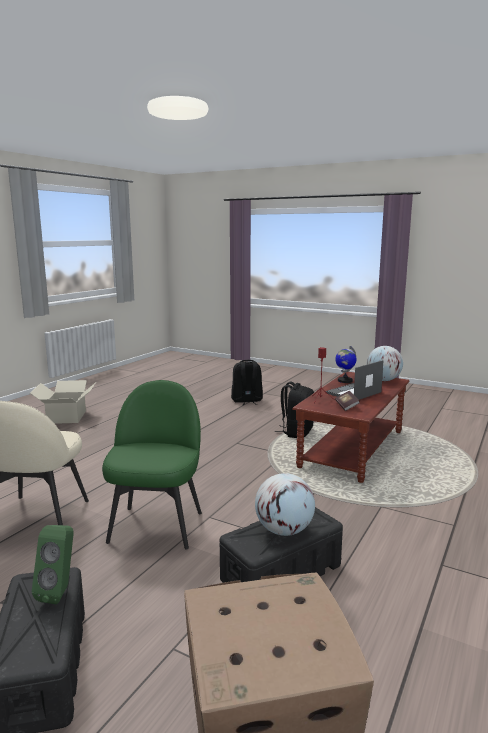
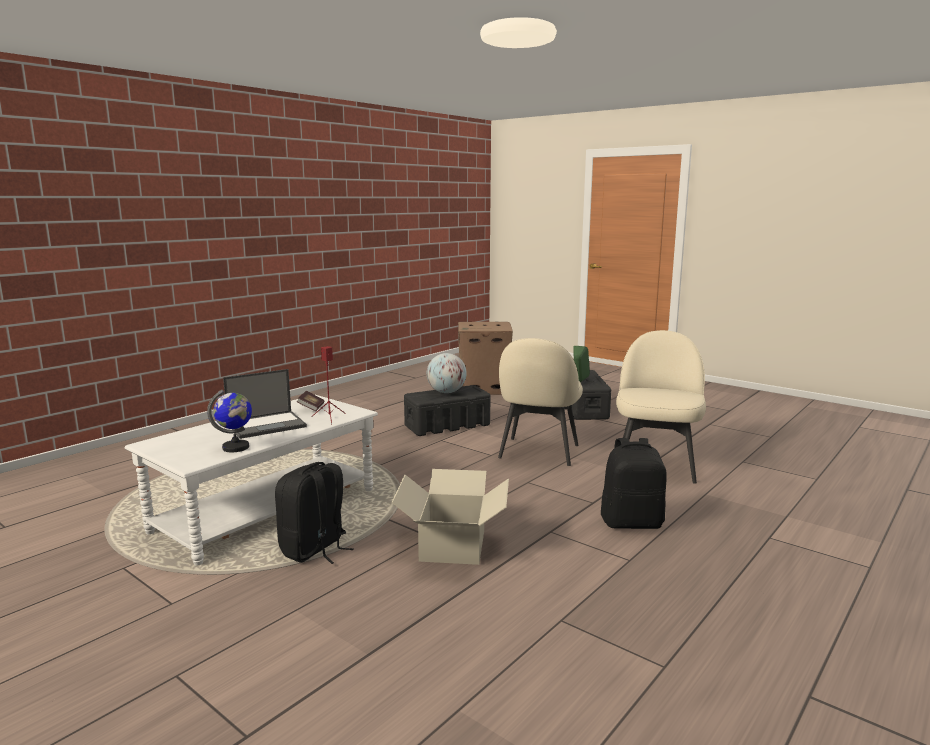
camera: 170 degrees left, 0 degrees up
(67, 417) = (812, 652): cardboard box -> cardboard box (452, 545)
(157, 525) = (538, 452): green chair -> beige chair
(246, 401) = (334, 685): black backpack -> black backpack (632, 522)
(352, 449) = (267, 510): brown coffee table -> white coffee table
(383, 380) = (172, 444): globe -> none

